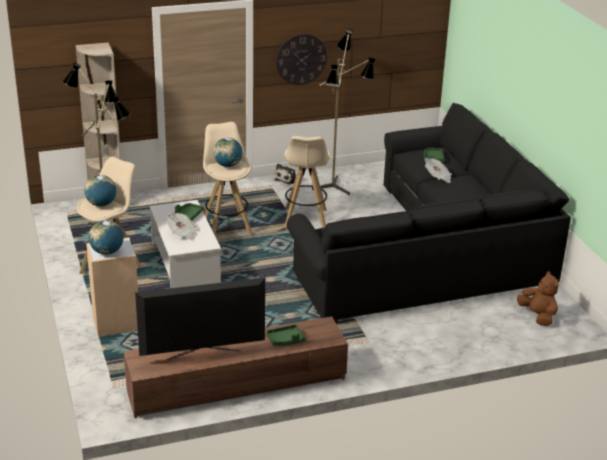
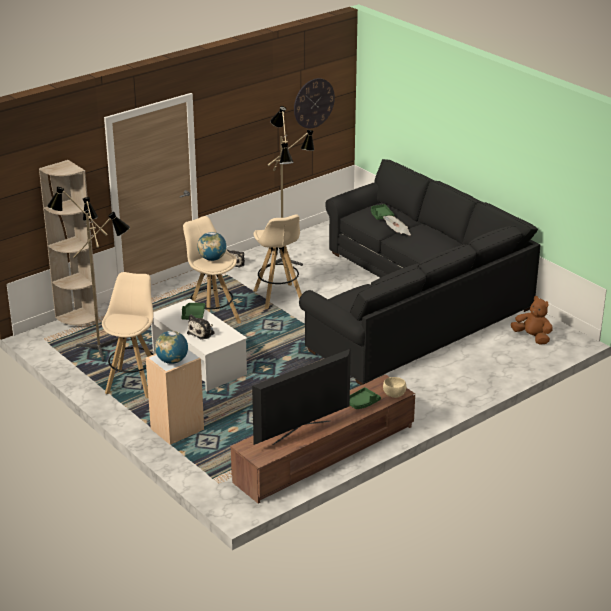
camera: 20 degrees left, 0 degrees up
(101, 204) = (125, 320): globe -> none
(182, 234) = (202, 332): newspaper -> plush toy
(301, 59) = (236, 142): wall clock -> wall clock (313, 103)
(324, 340) = (394, 395): none -> beige bowl

